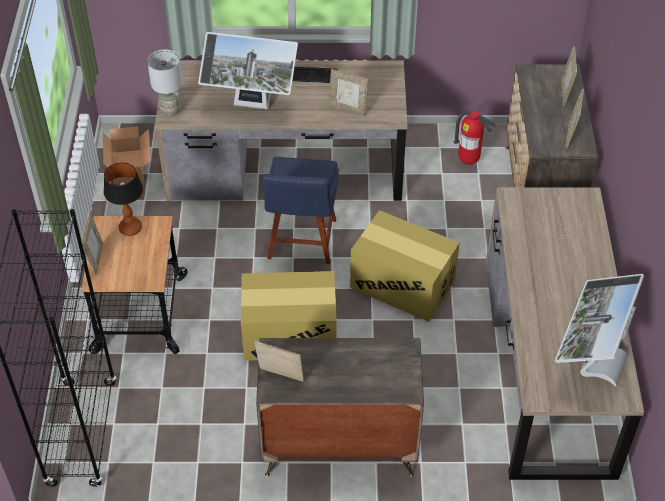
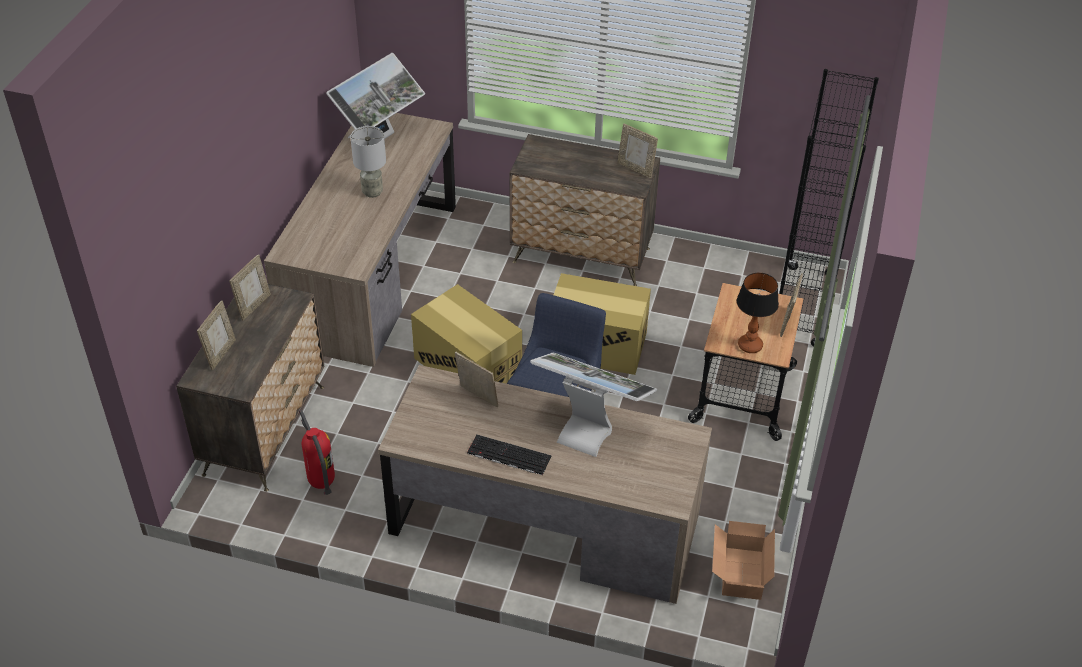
camera: 165 degrees left, 5 degrees down
(170, 111) = (689, 441): grey table lamp -> grey table lamp (372, 192)

